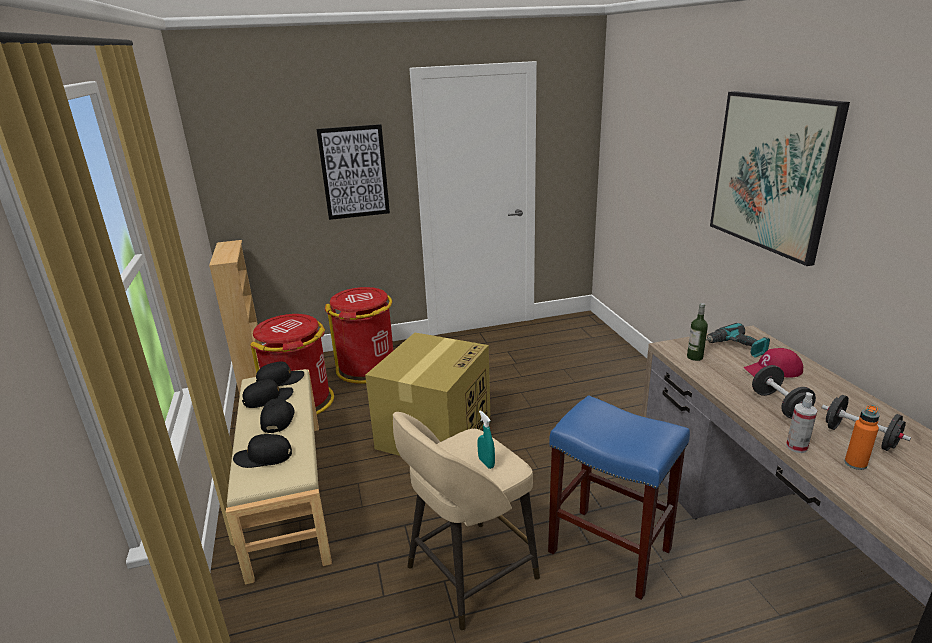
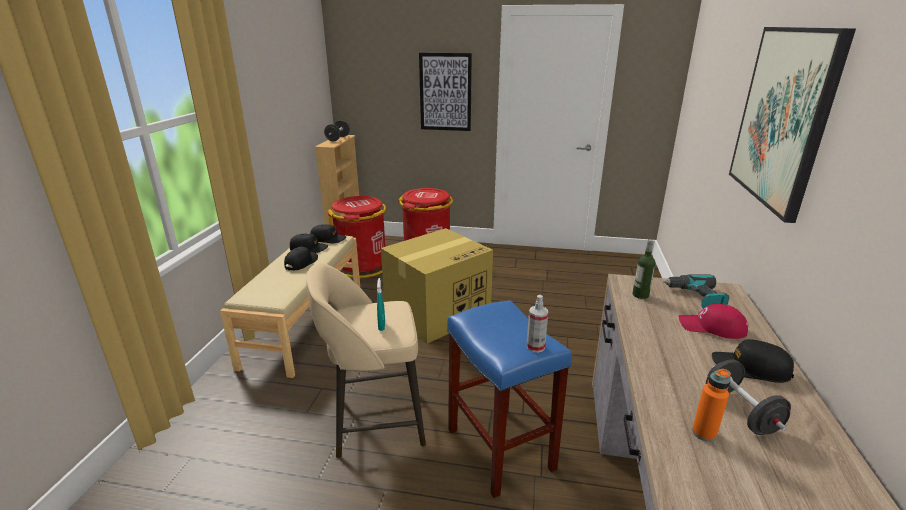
camera: 25 degrees right, 0 degrees up
(263, 457) = (269, 283): black cap -> black cap (750, 368)
(779, 405) = (681, 358): black dumbbell -> black dumbbell (337, 139)
(796, 447) = (654, 397): spray bottle -> spray bottle (535, 347)

